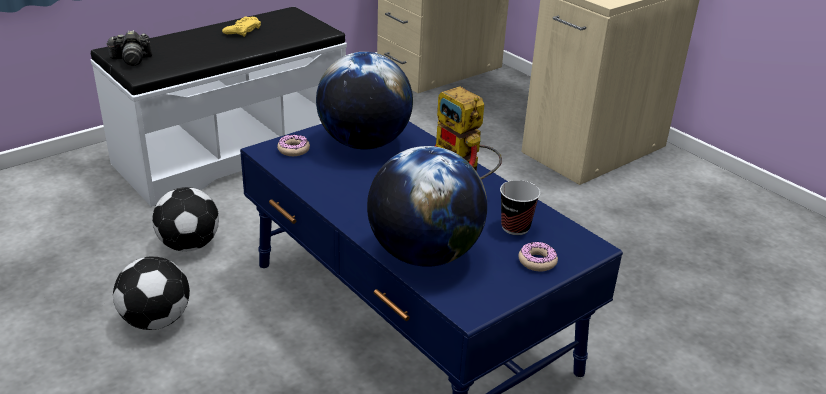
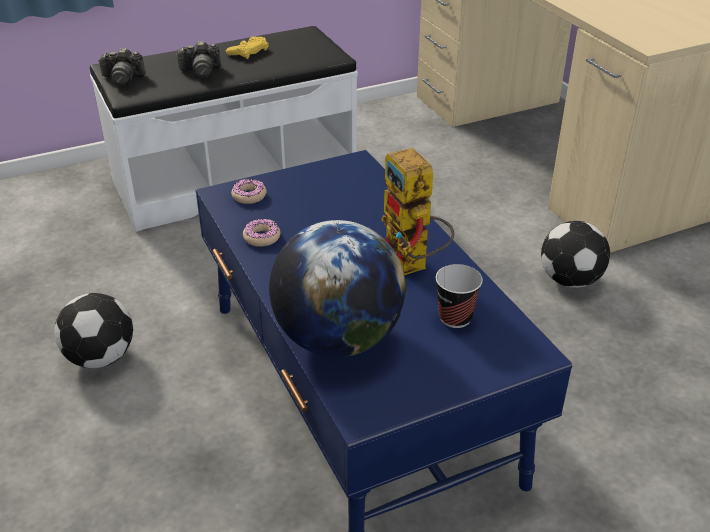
camera: 15 degrees right, 5 degrees up
(190, 245) = (160, 278): football -> football (571, 280)
(205, 49) = (201, 71): none -> camera
(364, 143) = (327, 195): globe -> none
(537, 261) = (463, 364): donut -> donut (262, 237)

